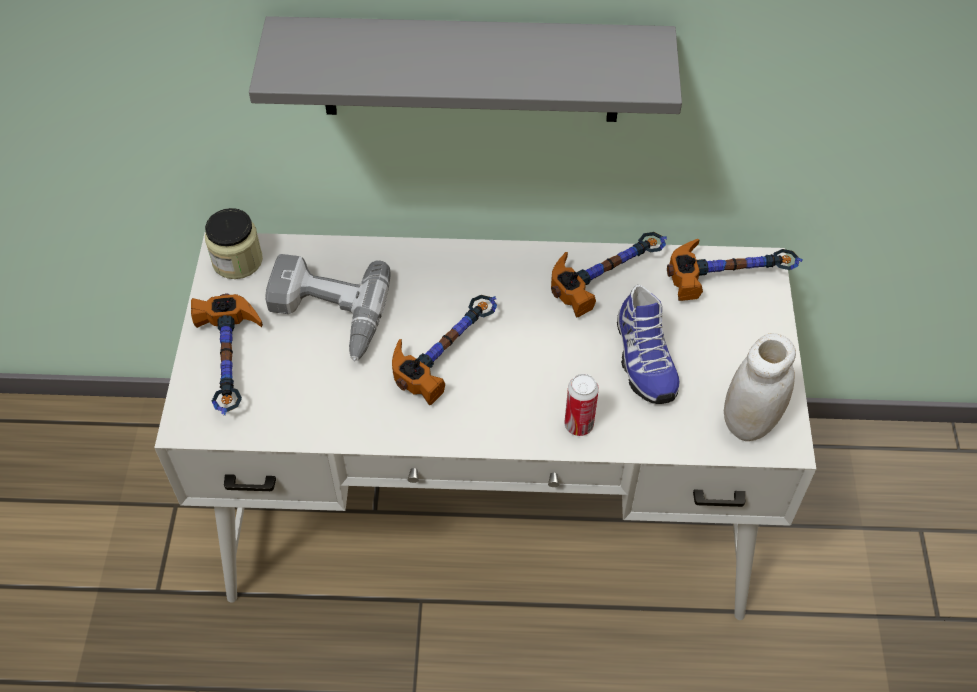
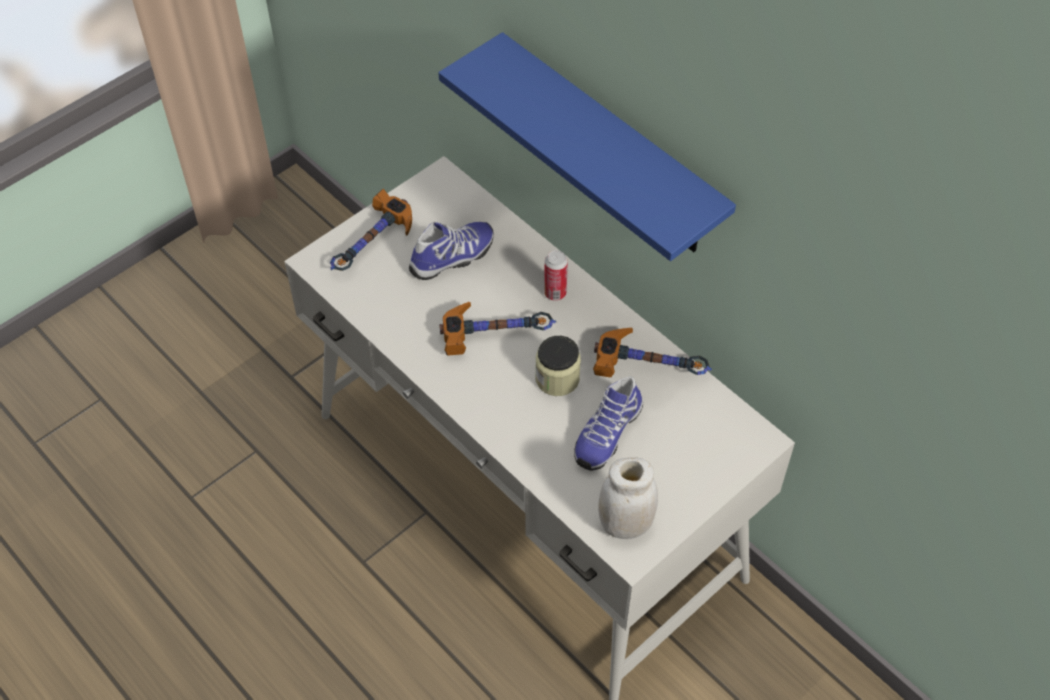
camera: 45 degrees right, 0 degrees up
(237, 260) = (442, 187): jar -> jar (557, 378)
(326, 316) = (453, 258): power drill -> shoe
(470, 69) = (611, 149): grey shelf -> blue shelf
(578, 425) = (520, 438): can -> can (555, 293)
(732, 274) = (734, 429): hammer -> none

